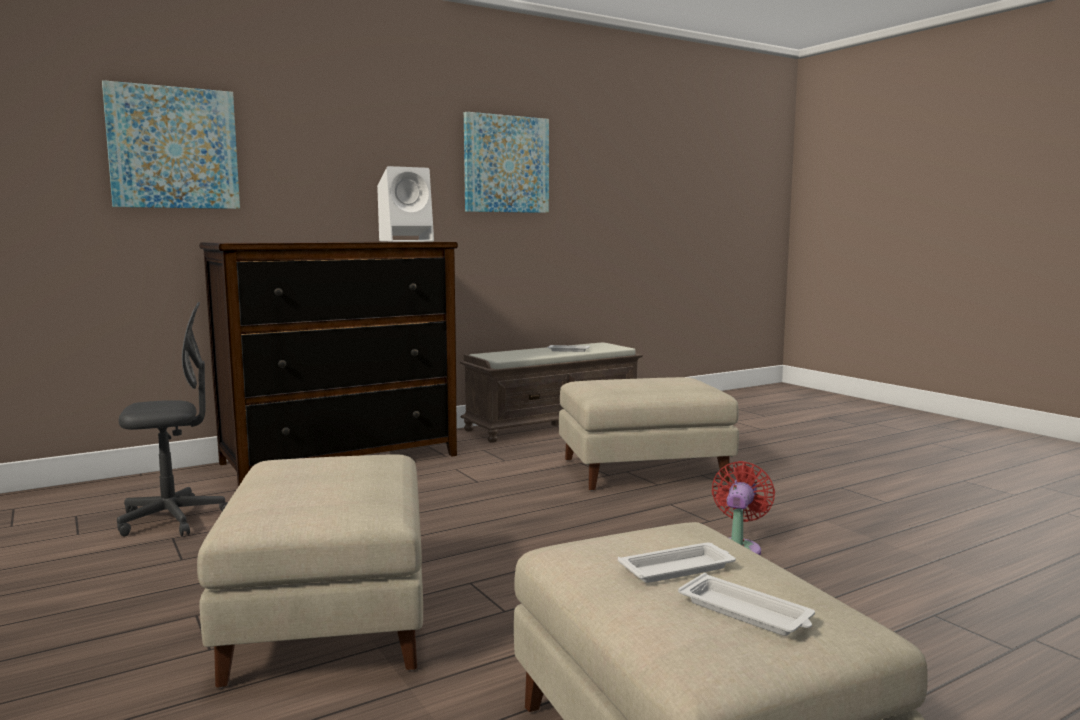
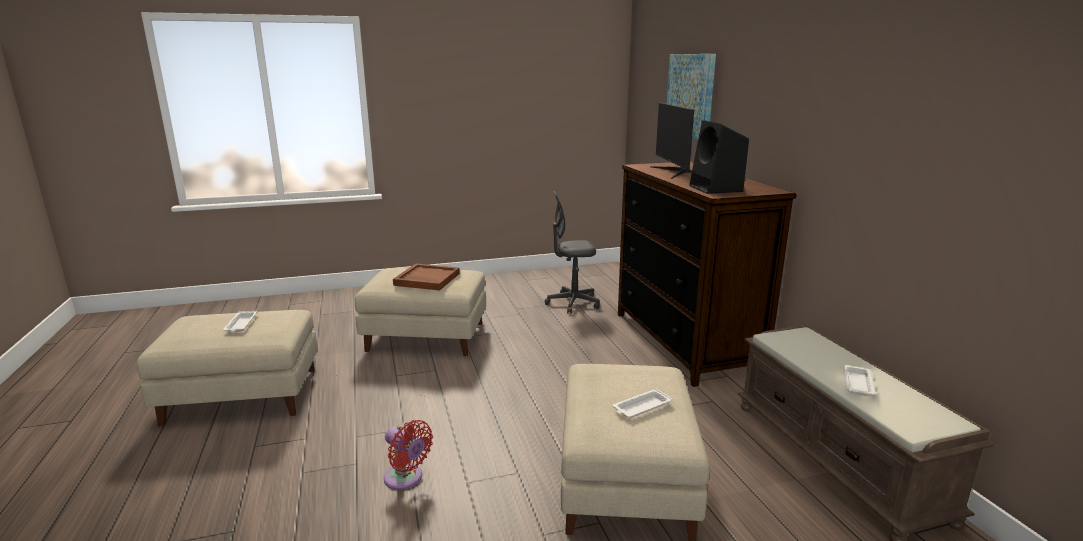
camera: 105 degrees right, 10 degrees up
(173, 520) = (573, 303): grey office chair -> grey office chair turned 90 degrees clockwise
(297, 242) = (674, 172): none -> monitor
(337, 476) = (426, 279): none -> brown tray
(407, 241) = (716, 189): white speaker -> black speaker
(506, 164) = (905, 118): picture -> none
(746, 613) = (196, 327): white tray -> white tray (641, 407)

